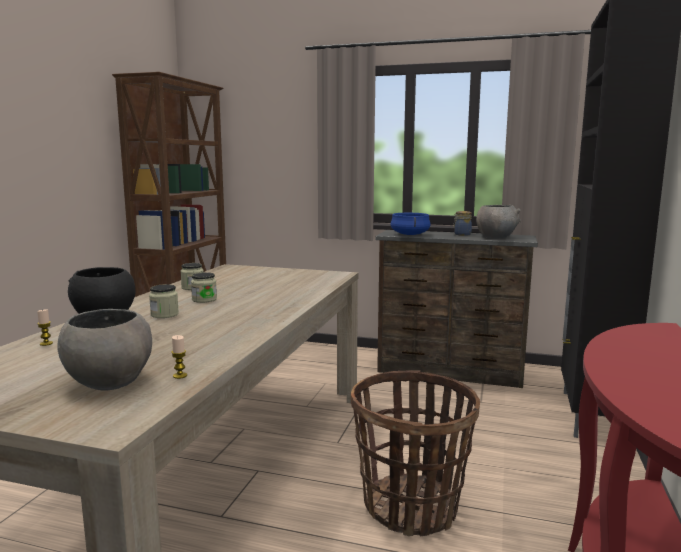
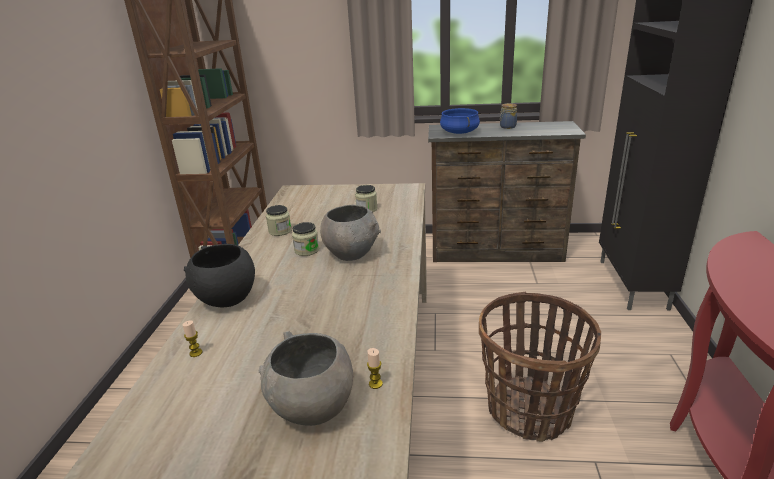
camera: 10 degrees left, 15 degrees up
(164, 314) = (284, 282): jar -> jar (366, 209)
(496, 237) = (543, 129): grey bowl -> grey bowl (351, 253)

